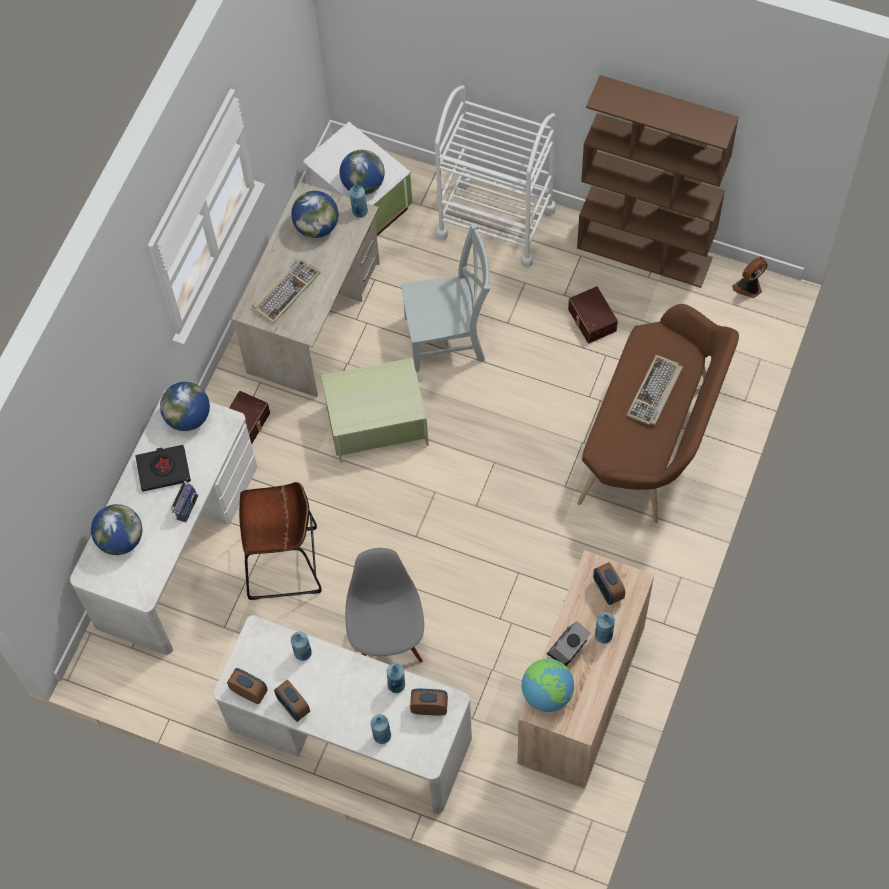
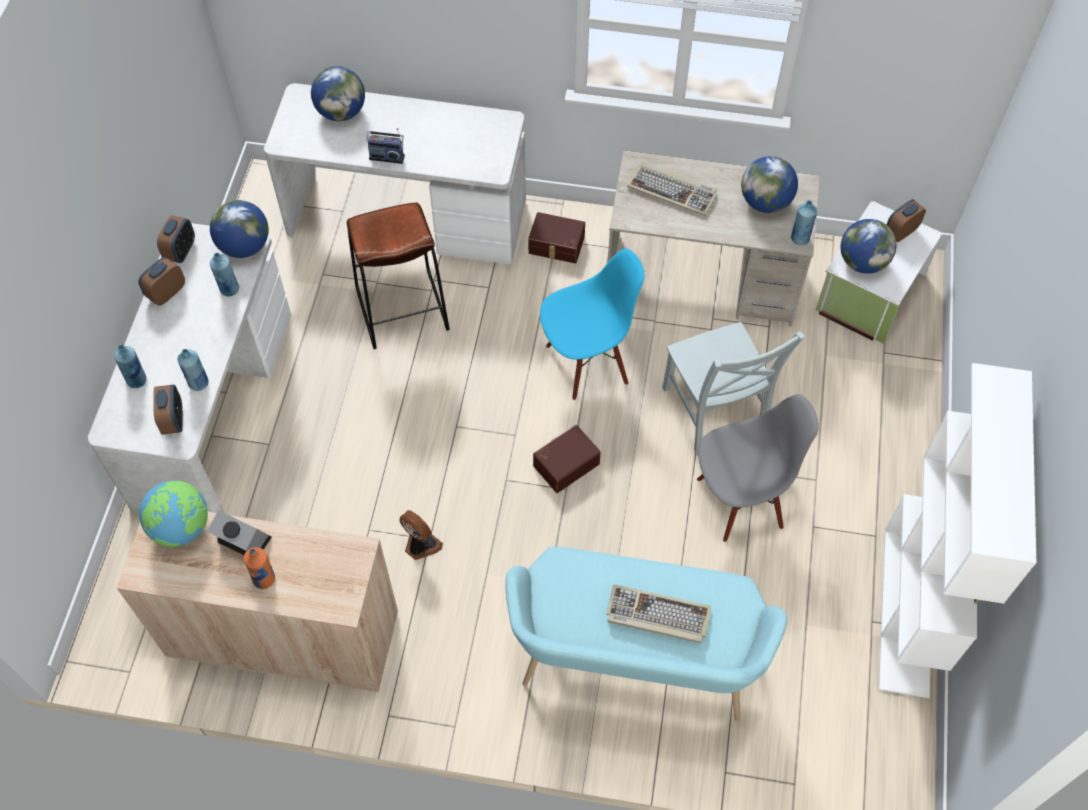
camera: 75 degrees right, 5 degrees down
(163, 469) = (427, 129): black book -> none
(188, 417) = (493, 137): globe -> globe (245, 246)
(377, 423) = (587, 363): green storage box -> blue chair
(388, 639) = (328, 423): grey chair -> grey chair (740, 501)
(496, 222) = (889, 434): white cart -> none
(591, 320) = (787, 563): brown storage box -> brown storage box (565, 463)
(603, 635) = (264, 579): blue bottle -> orange bottle
(608, 590) = (326, 574): alarm clock -> alarm clock (900, 232)
(645, 252) = (907, 612): brown bookcase -> white bookcase
(653, 443) = (634, 664): brown bench -> turquoise bench
(749, 287) = (900, 753): fan -> fan (420, 545)

